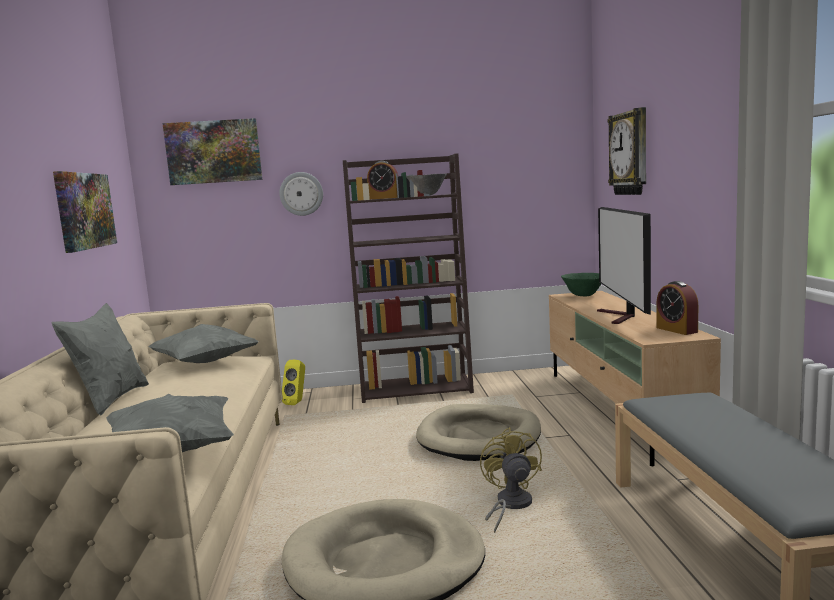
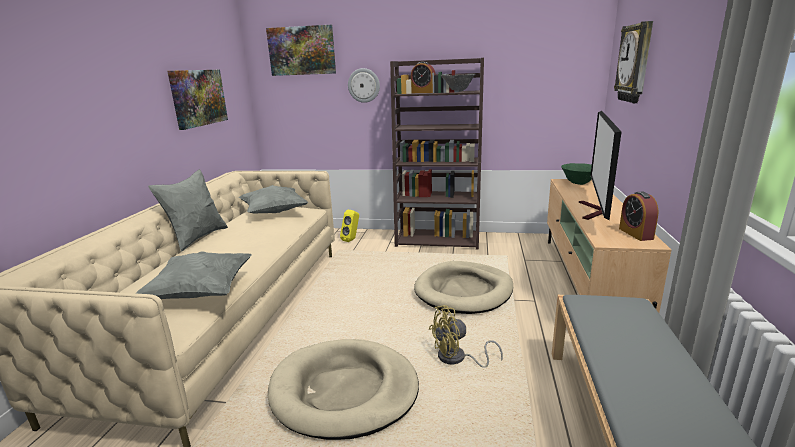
camera: 15 degrees right, 10 degrees up
(510, 506) = (457, 359): yellow fan -> yellow fan turned 120 degrees counterclockwise

